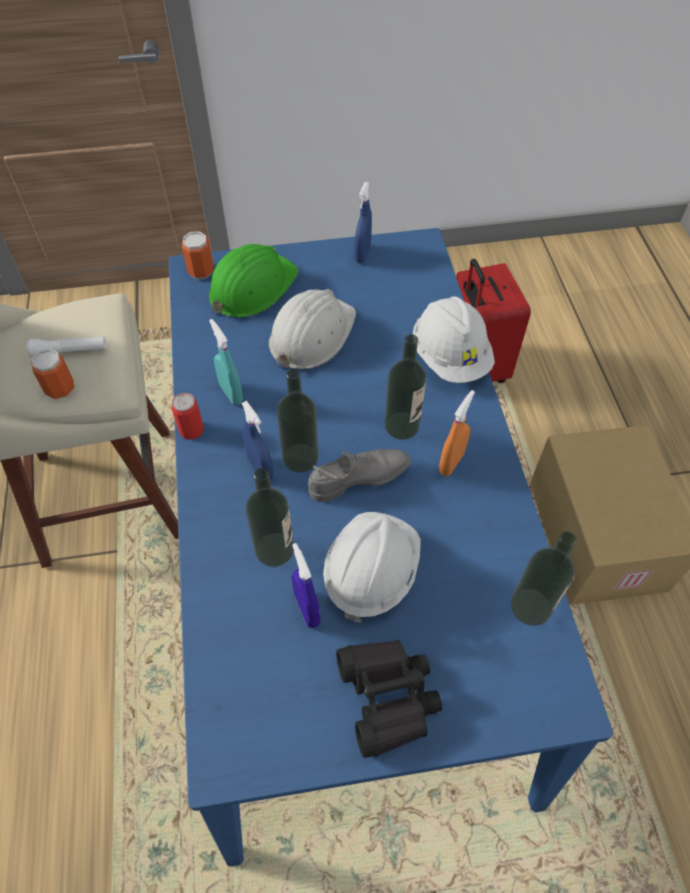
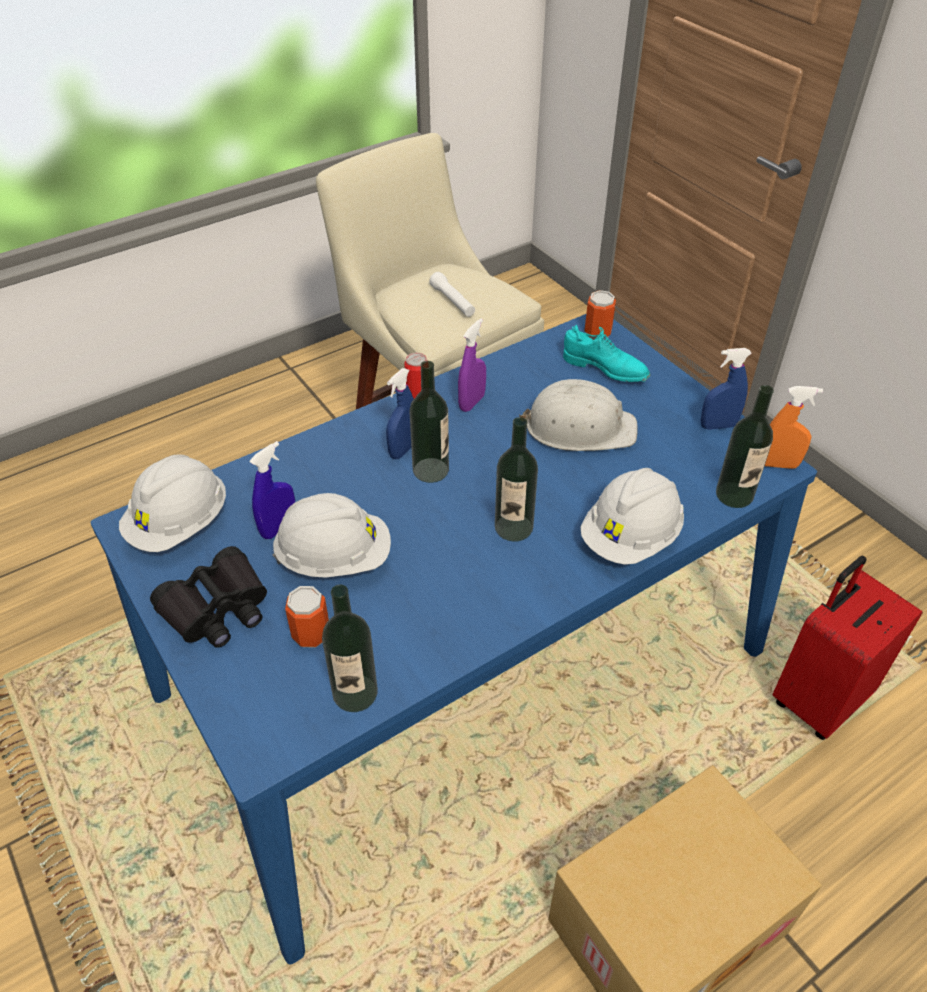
camera: 65 degrees right, 10 degrees down
(60, 388) = (412, 312): can -> can (311, 634)
(231, 393) = (472, 402): turquoise spray bottle -> purple spray bottle
(251, 706) = (180, 525): none -> white hard hat
(252, 287) = (605, 369): green hard hat -> turquoise shoe
(274, 549) = (327, 487): bottle -> bottle (734, 495)
(359, 478) = (431, 516): grey shoe -> none
(451, 463) = (492, 579): orange spray bottle -> orange spray bottle (778, 464)

